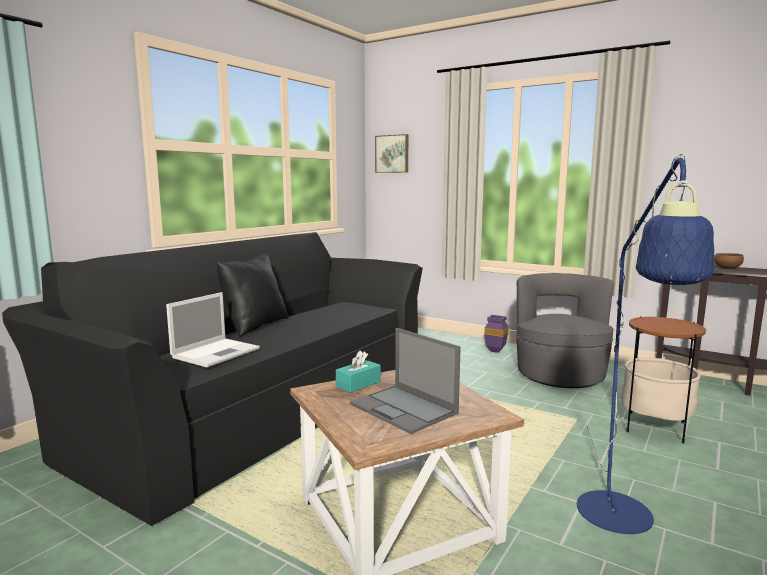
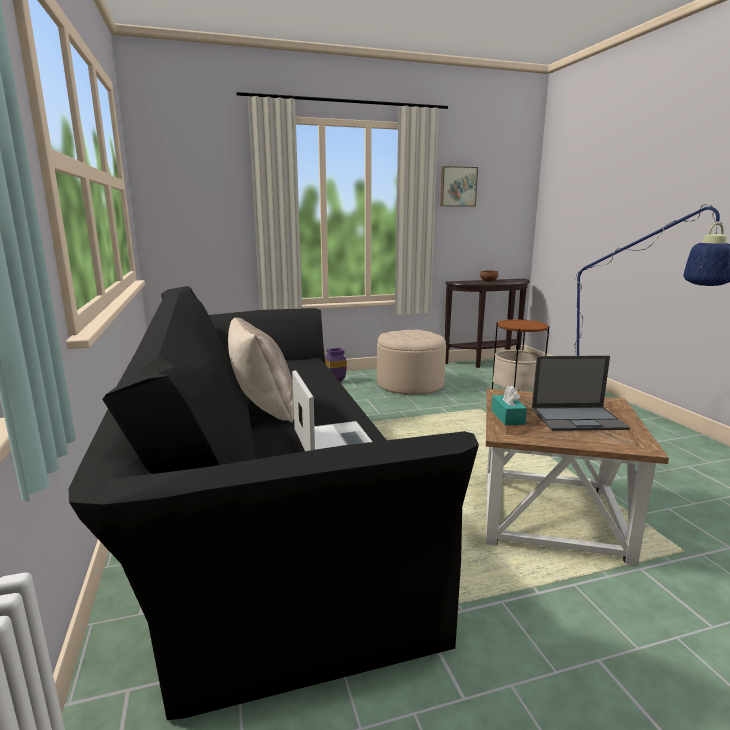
camera: 50 degrees left, 5 degrees up
(254, 326) = (263, 409): black pillow -> beige pillow
(392, 154) = (174, 185): picture -> picture (457, 186)
(560, 374) = (410, 384): grey armchair -> beige ottoman

